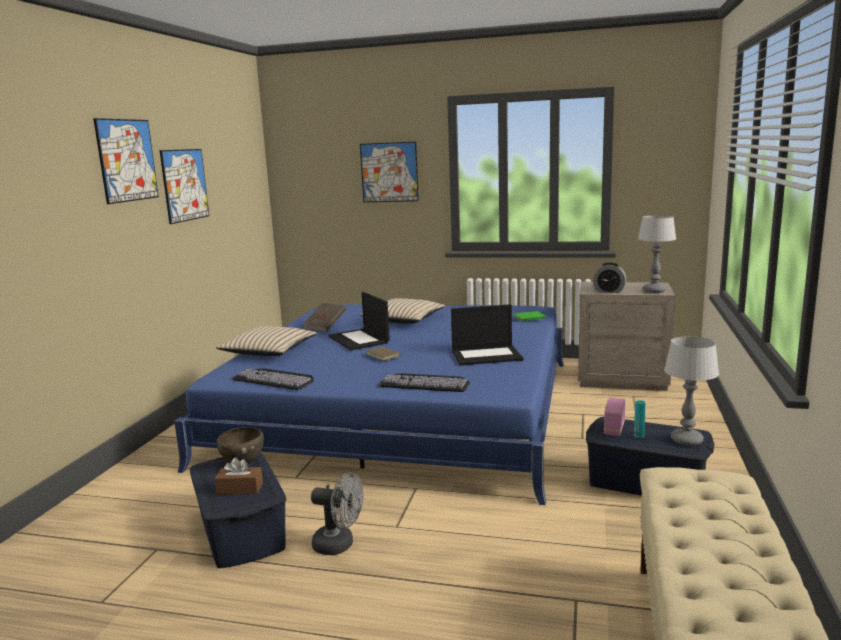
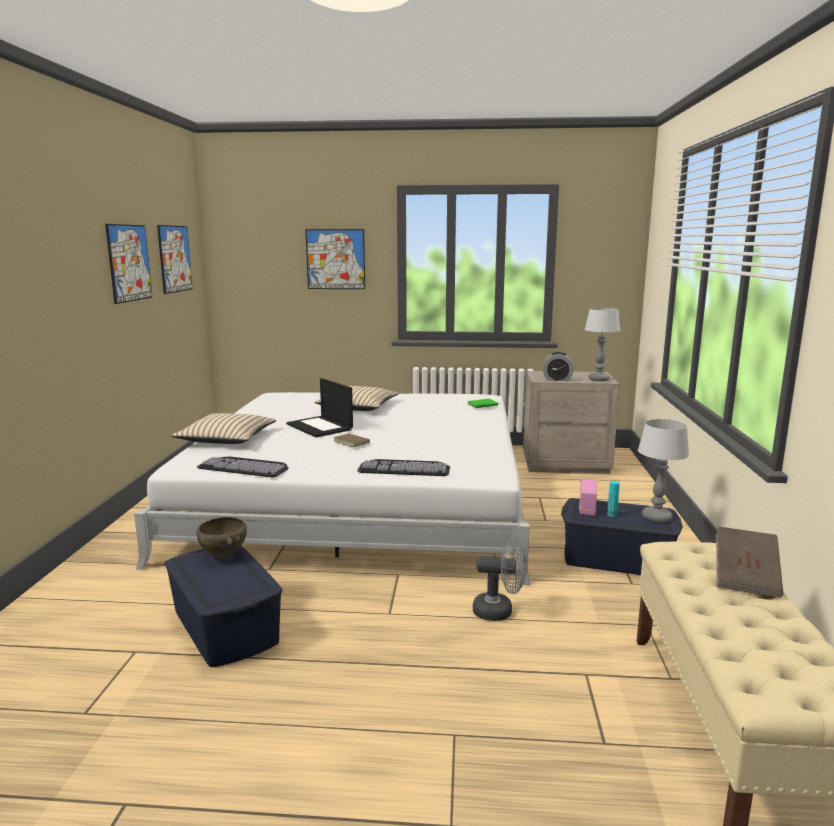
camera: 10 degrees left, 0 degrees up
(127, 160) = (74, 232): picture -> picture (175, 259)
(240, 489) = (229, 582): brown tissue box -> none
(325, 326) = (278, 414): brown book -> brown book (745, 578)
(339, 545) = (336, 635): grey fan -> grey fan (499, 611)
(402, 410) = (361, 498): blue bed -> white bed
(487, 355) = (455, 441): laptop -> none

